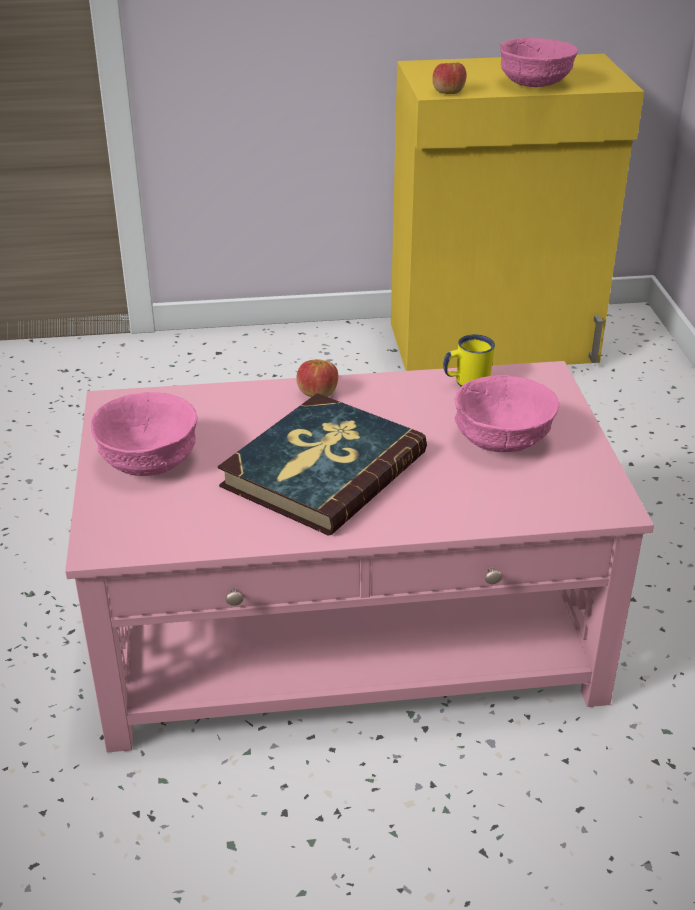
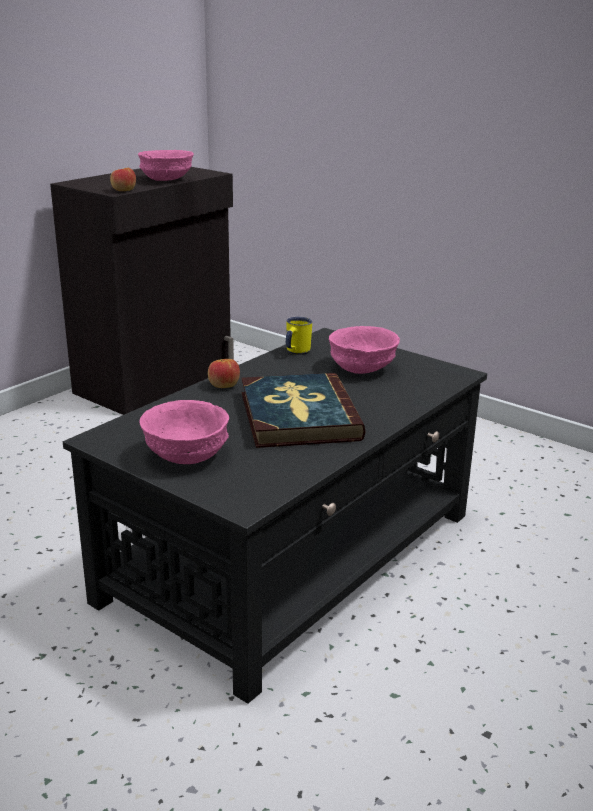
camera: 45 degrees left, 10 degrees down
(349, 631) = (294, 555): pink coffee table -> black coffee table
(495, 344) = (157, 381): yellow cabinet -> black cabinet

